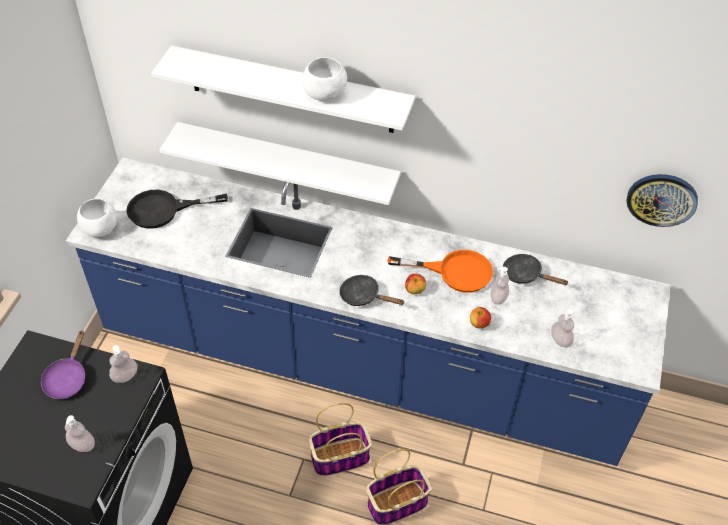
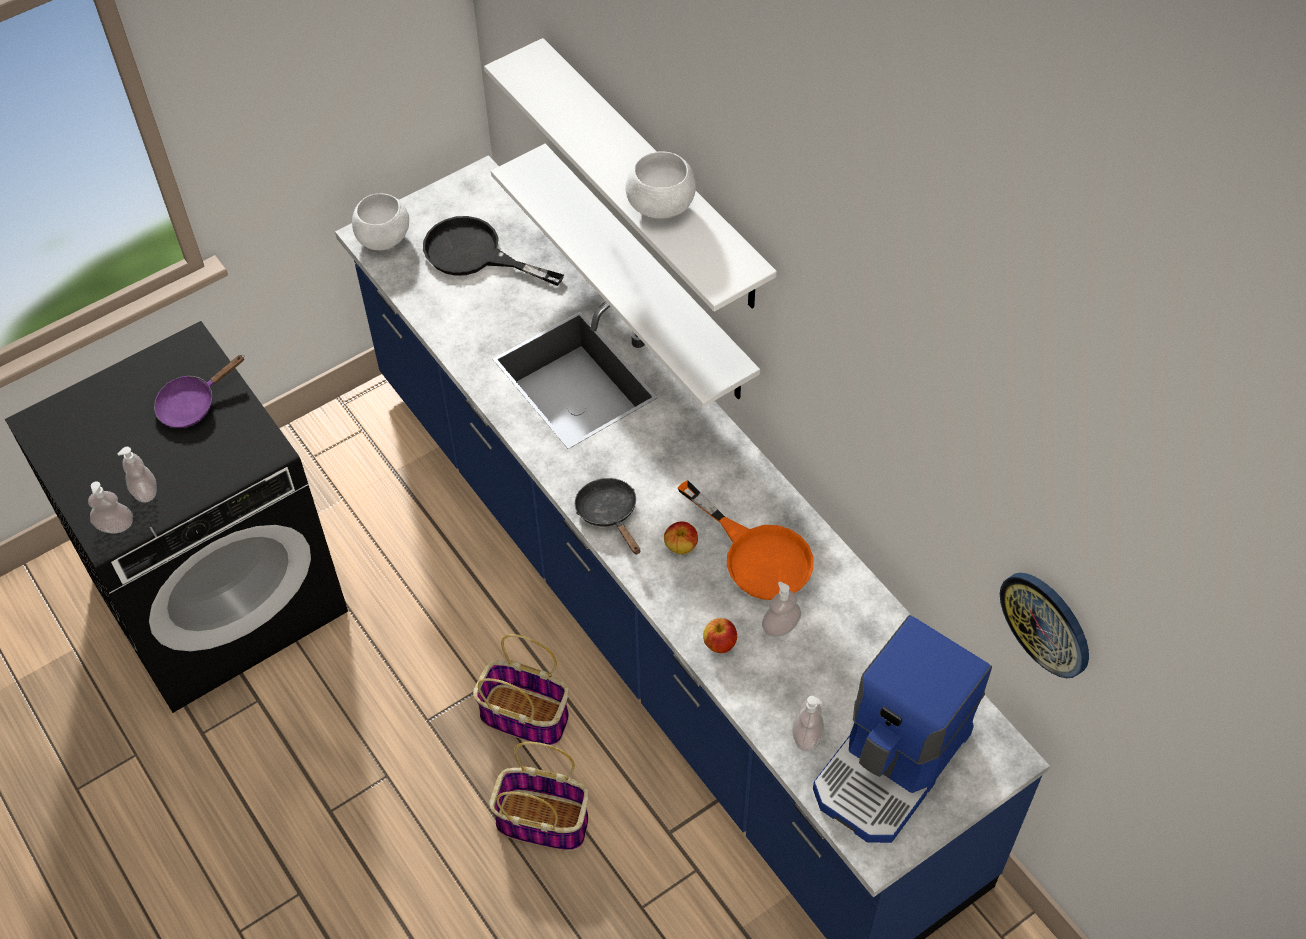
camera: 40 degrees right, 5 degrees up
(125, 376) = (251, 440): soap dispenser -> soap dispenser (115, 526)
(525, 275) = (850, 619): black frying pan -> none
(609, 328) = (892, 765): none -> coffee machine

